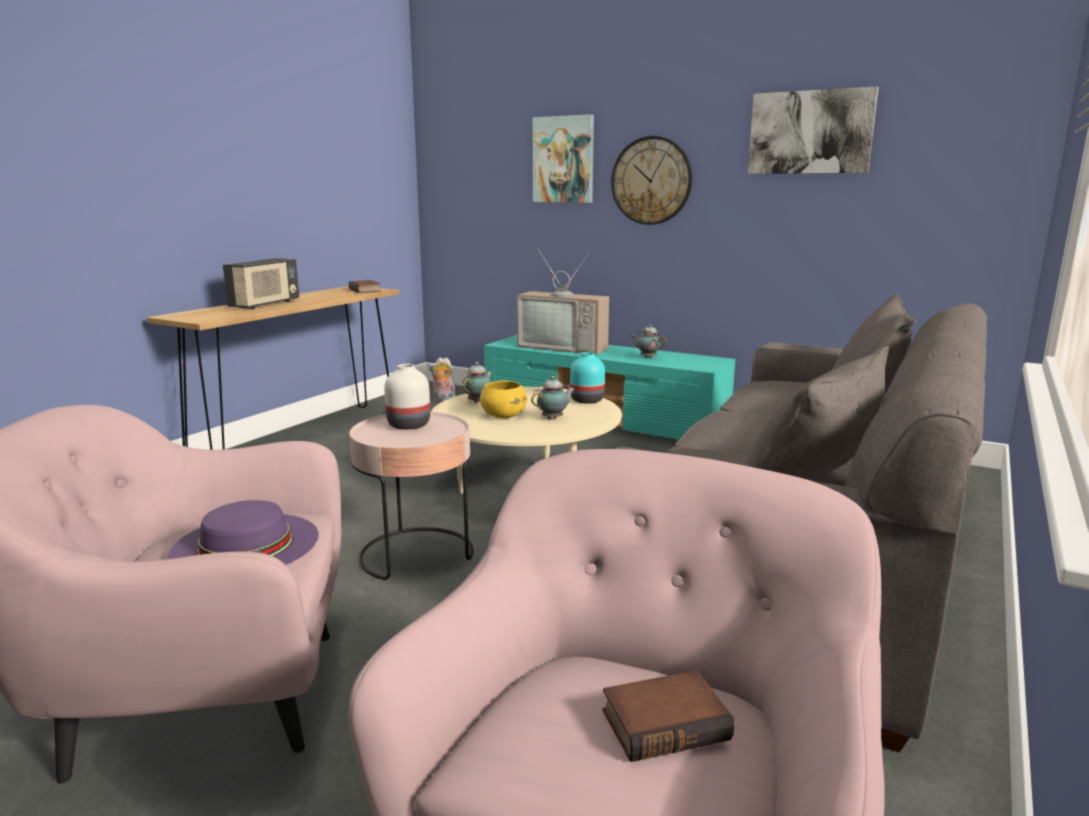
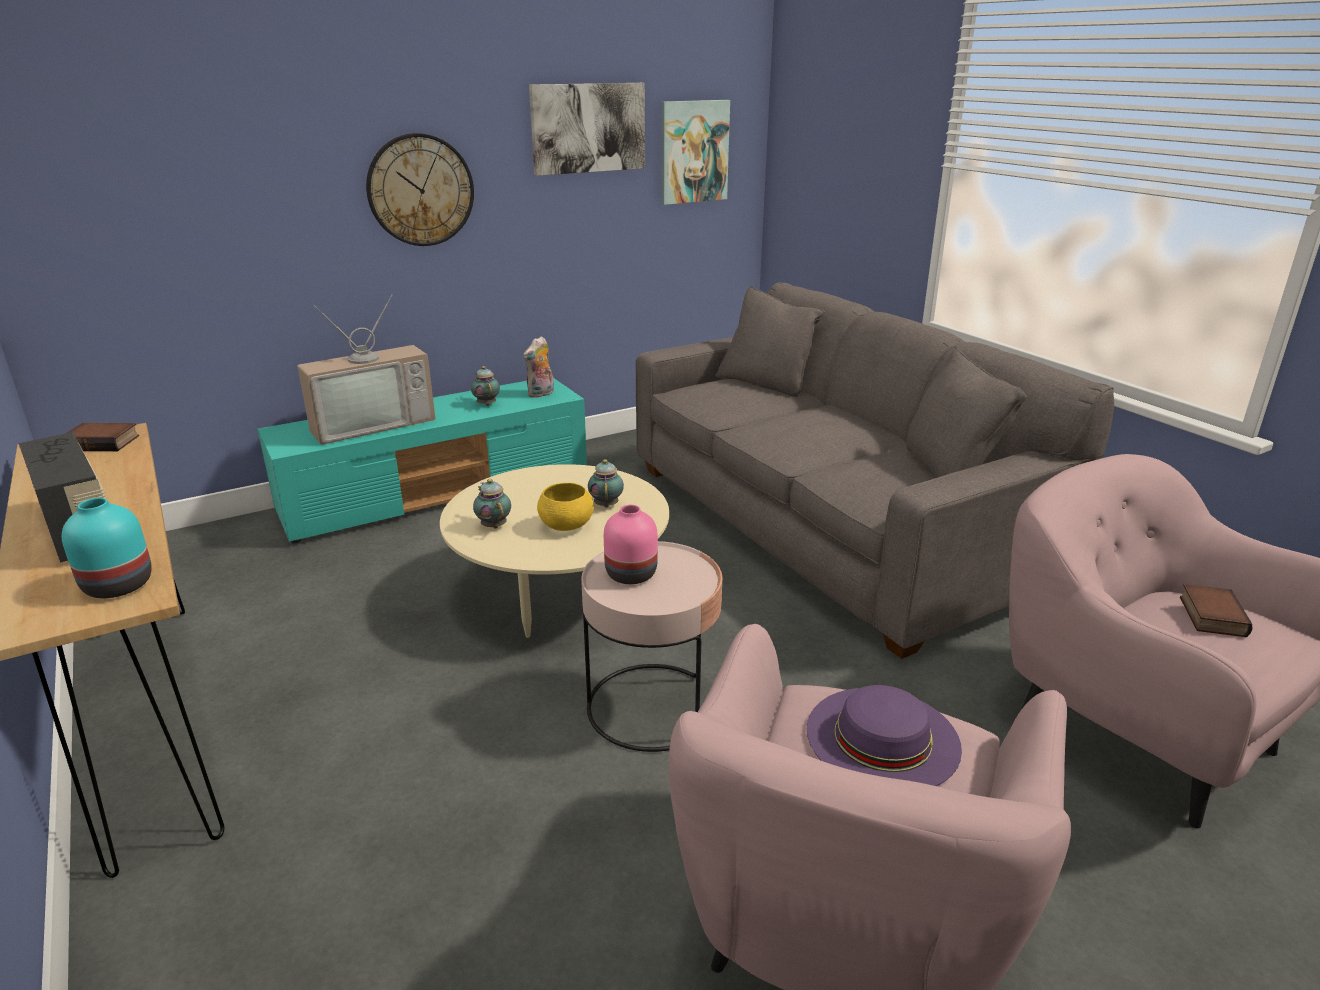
camera: 60 degrees left, 10 degrees up
(410, 425) = (631, 573): white vase -> pink vase
(443, 400) = (192, 563): plush toy -> plush toy (541, 394)
(563, 160) = (282, 169): picture -> picture (693, 152)
(586, 400) = (568, 473): turquoise vase -> turquoise vase (116, 586)
(647, 357) = (486, 404): teapot -> teapot turned 90 degrees clockwise

